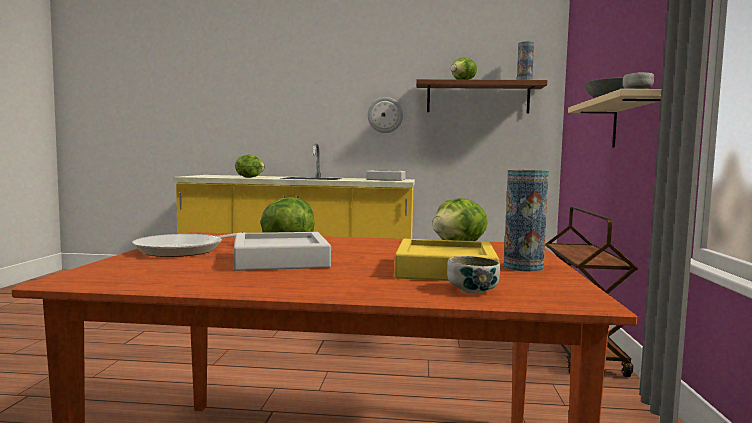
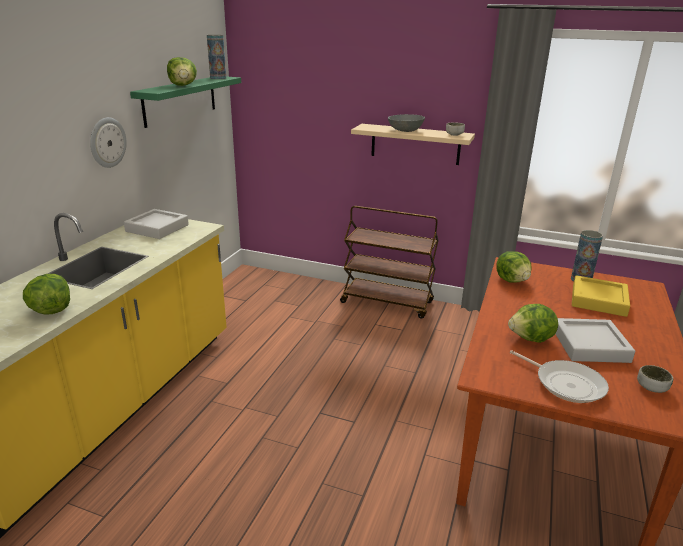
camera: 75 degrees left, 20 degrees up
(472, 290) = (643, 303): bowl -> bowl (651, 388)
(478, 98) = (180, 100): brown shelf -> green shelf

